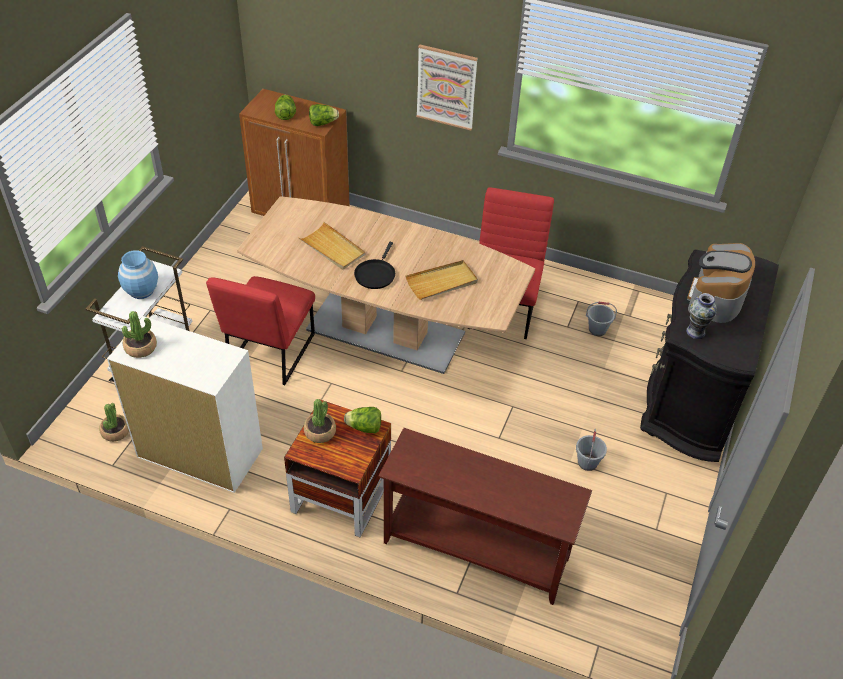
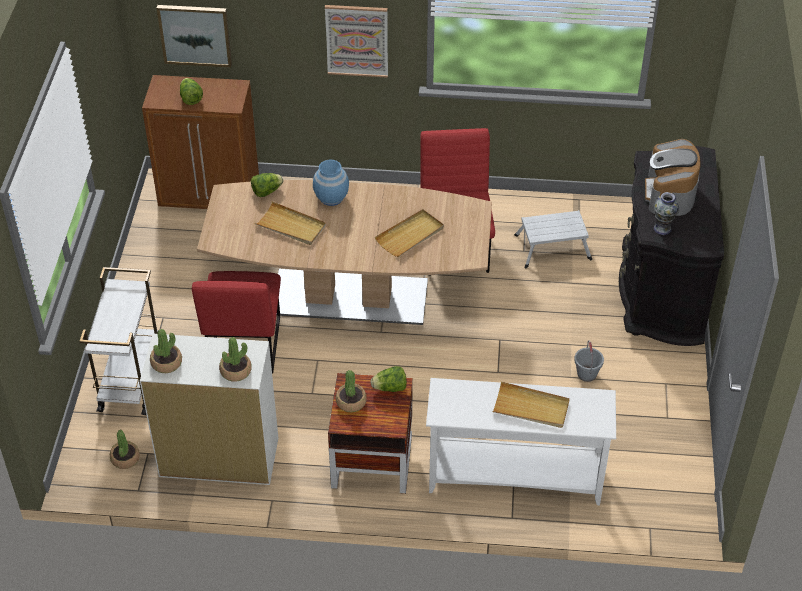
camera: 15 degrees left, 0 degrees up
(141, 290) = (119, 311): blue vase -> blue vase (331, 198)
(201, 372) = (236, 371): none -> potted plant
(301, 55) = (195, 34): none -> picture
(323, 123) = (233, 100): lettuce -> lettuce (267, 191)
(375, 274) = (344, 242): black frying pan -> none
(475, 550) = (514, 477): brown console table -> white console table
(494, 486) = (531, 408): none -> beige tray
(597, 329) = (553, 247): grey bucket -> white step ladder

